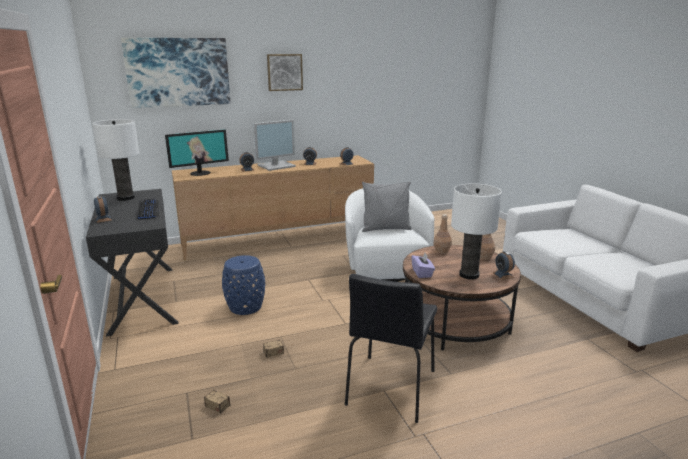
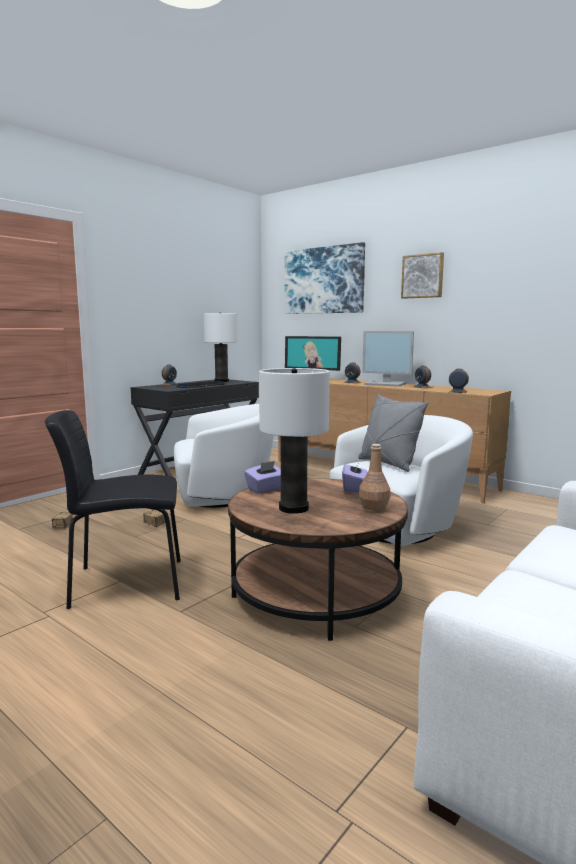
camera: 60 degrees right, 10 degrees down
(245, 307) = (224, 496): blue stool -> white armchair
(441, 251) = (354, 488): brown bottle -> purple tissue box
(503, 275) = (323, 525): alarm clock -> none

